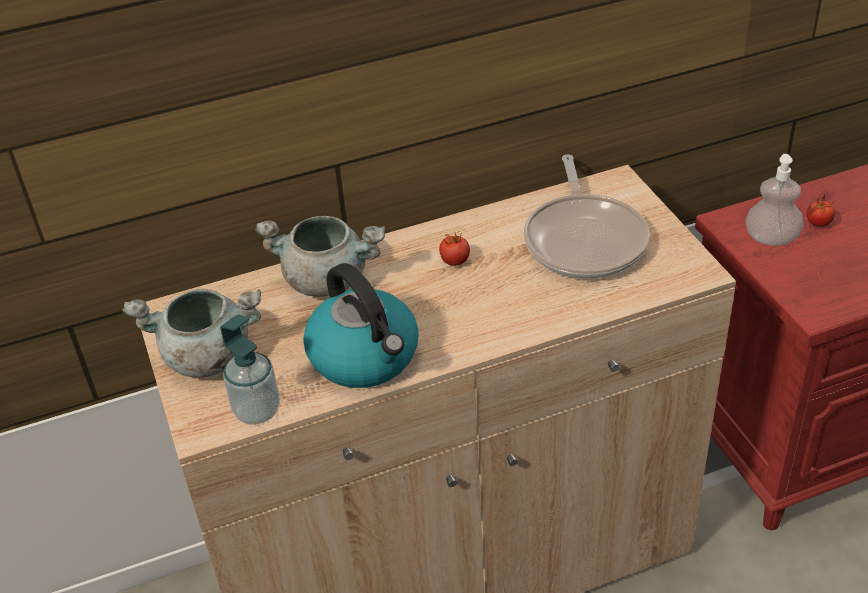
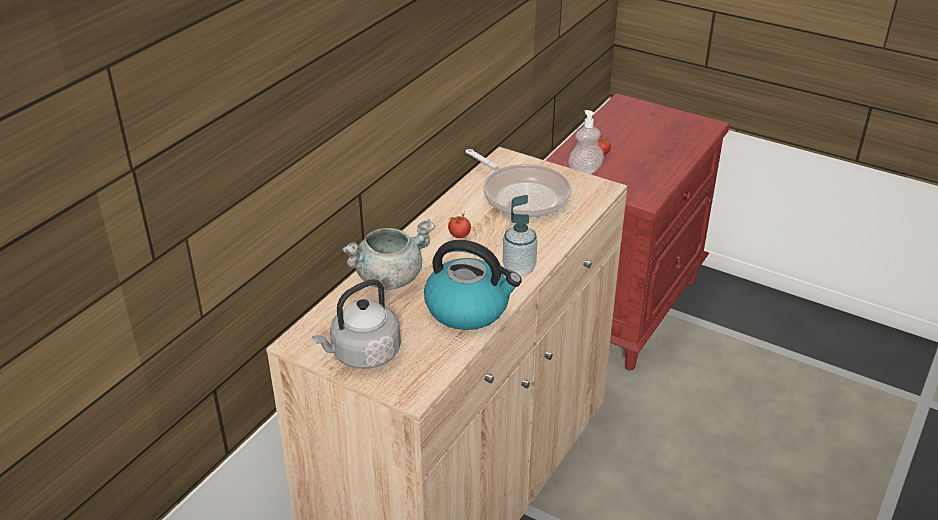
camera: 40 degrees left, 5 degrees down
(205, 357) = (362, 355): grey cooking pot -> grey kettle
(257, 411) = (437, 367): soap dispenser -> soap dispenser (519, 269)

